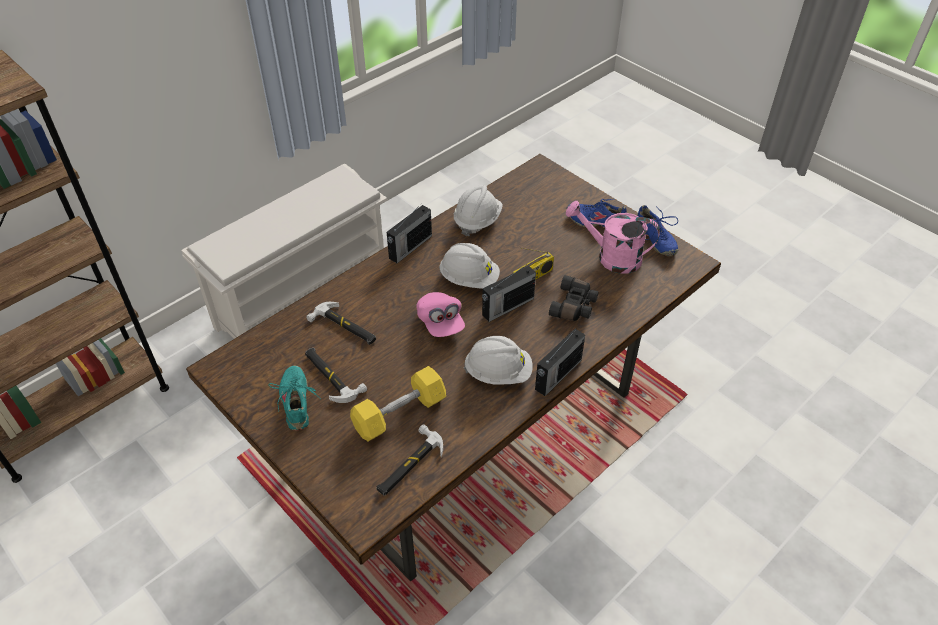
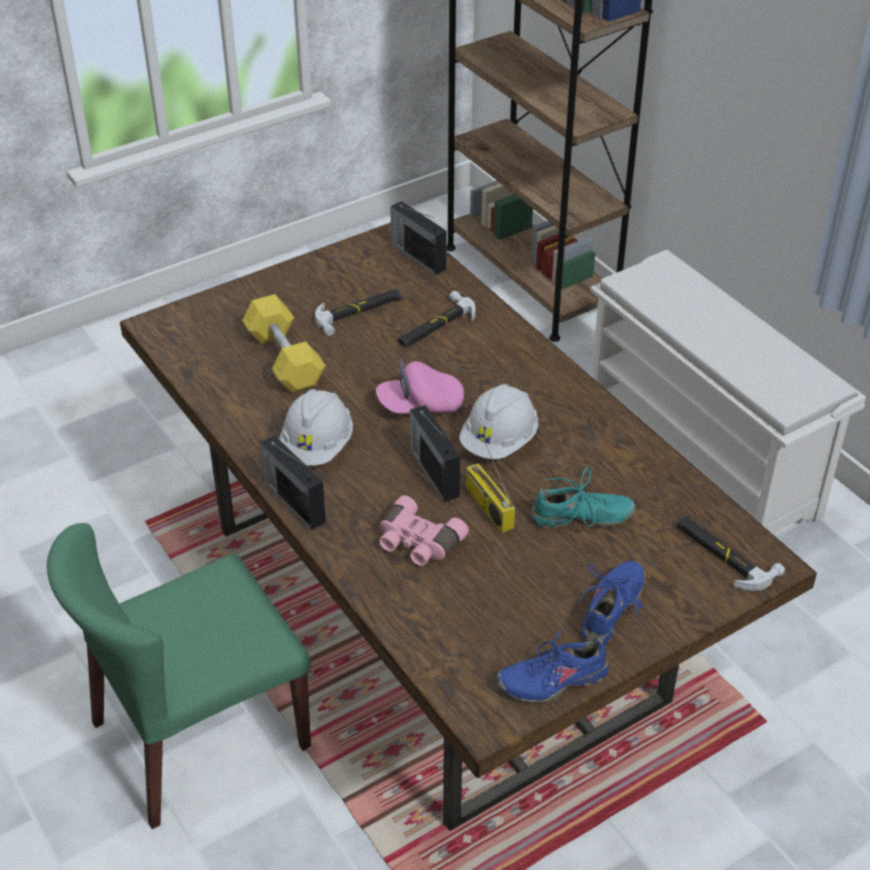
camera: 100 degrees right, 5 degrees down
(297, 402) = (329, 287): turquoise shoe -> turquoise shoe (582, 518)
(409, 247) = (577, 391): radio -> radio (417, 256)
(409, 464) = (211, 360): hammer -> hammer (723, 555)
(477, 220) = (629, 466): white hard hat -> none
(574, 306) = (417, 543): black binoculars -> pink binoculars
(606, 543) = (199, 736): none -> green chair
(611, 257) = (517, 610): pink watering can -> none

